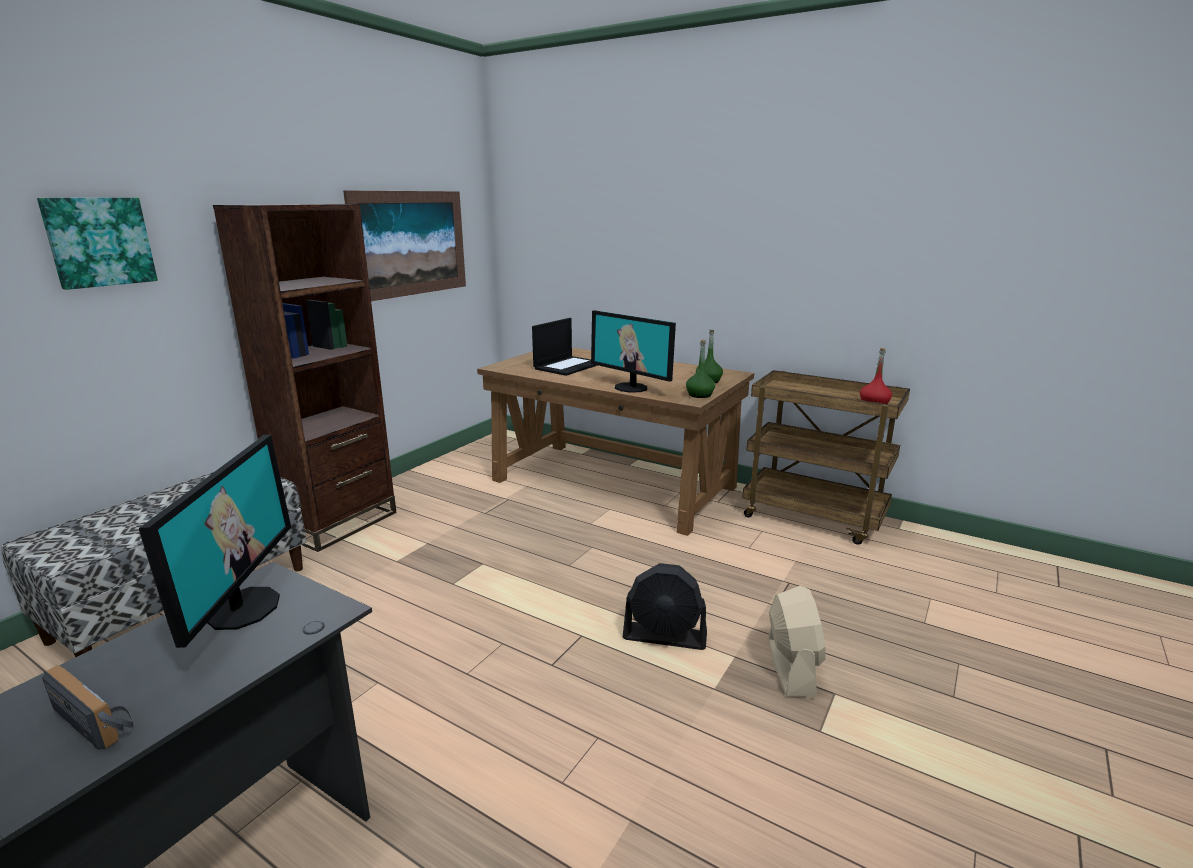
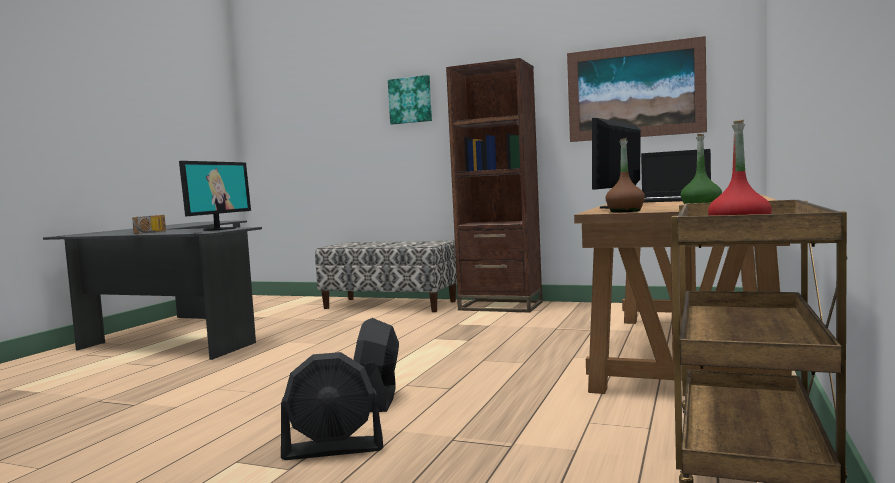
camera: 80 degrees right, 15 degrees down
(242, 608) = (219, 229): monitor -> monitor turned 60 degrees counterclockwise
(700, 395) = (625, 211): green bottle -> brown bottle
(791, 666) = (334, 449): beige fan -> black fan

